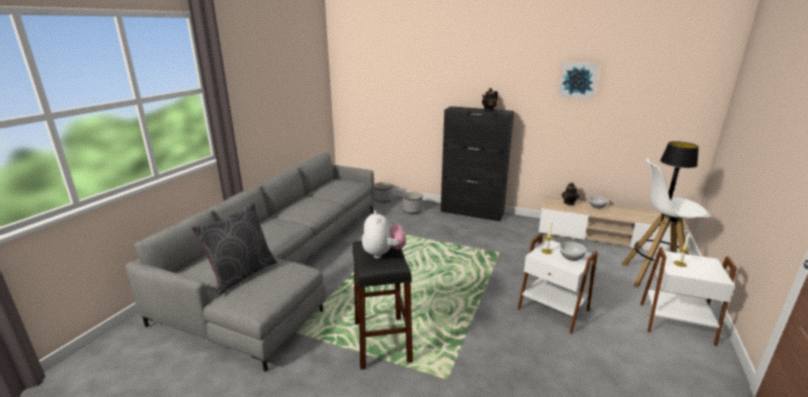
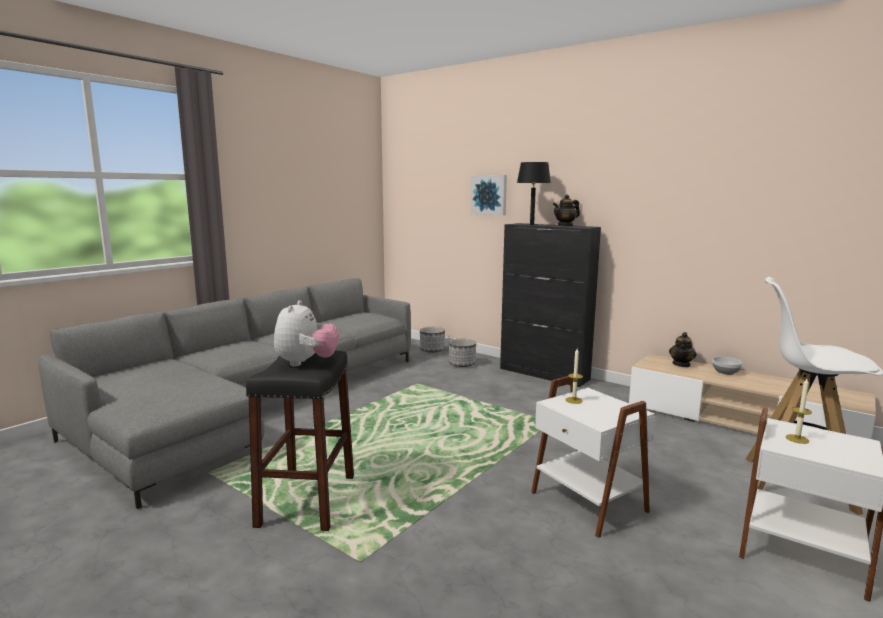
camera: 15 degrees right, 10 degrees down
(242, 274) = (158, 384): grey pillow -> none
(571, 257) = (607, 410): bowl -> none
(578, 80) = (690, 179): picture -> picture (489, 195)
(669, 199) = (815, 348): black table lamp -> black table lamp (532, 224)

